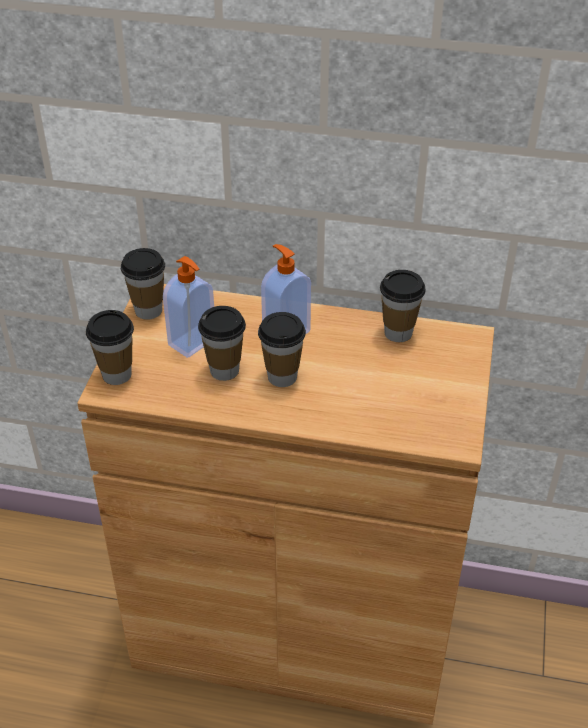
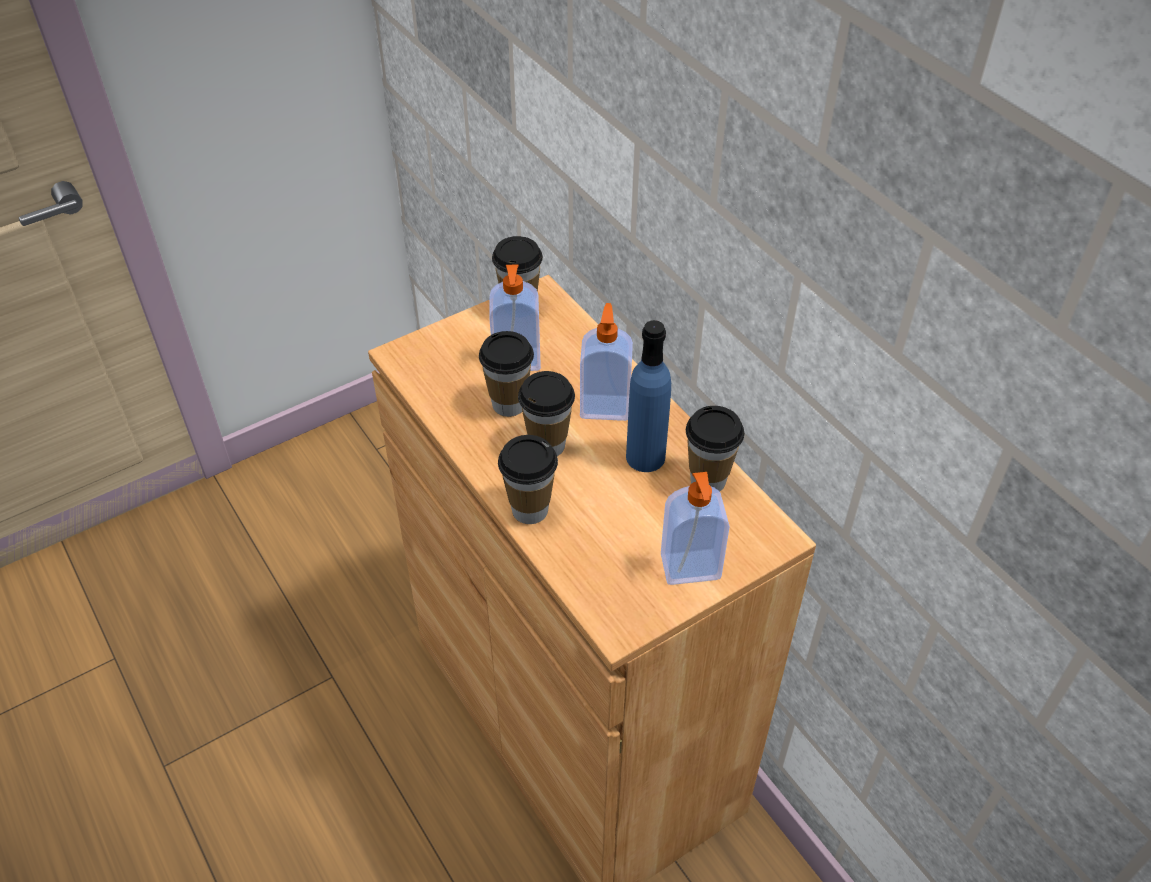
camera: 45 degrees right, 5 degrees up
(117, 375) = (423, 347): cup -> cup (530, 510)
(347, 344) = (645, 457): none -> blue bottle
(453, 384) = (690, 569): none -> soap dispenser

